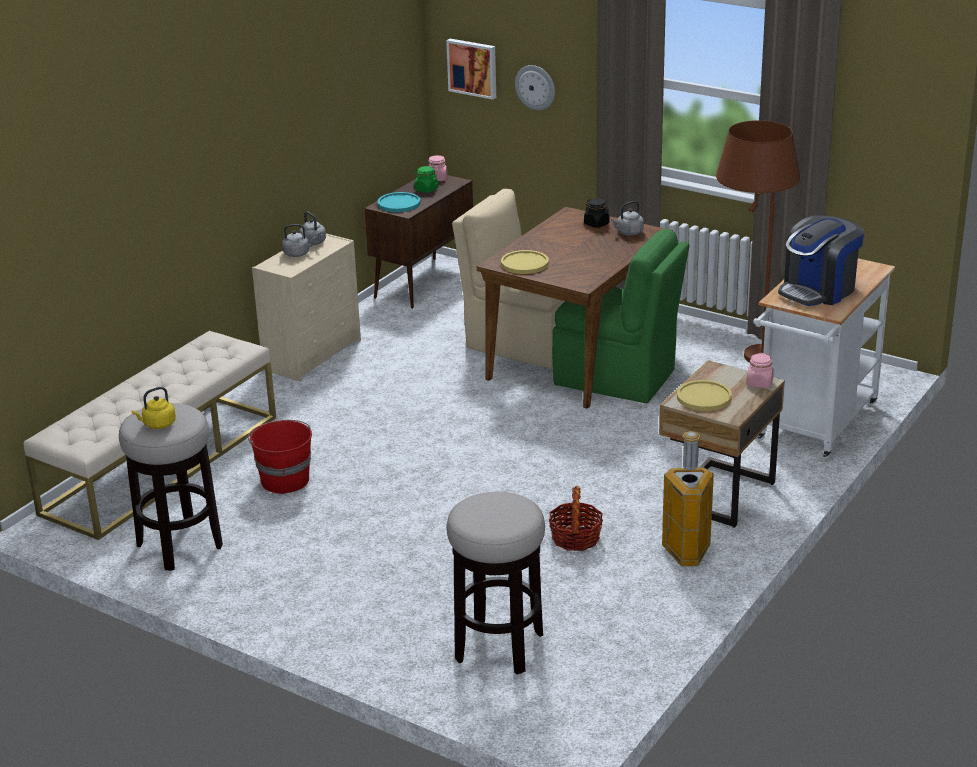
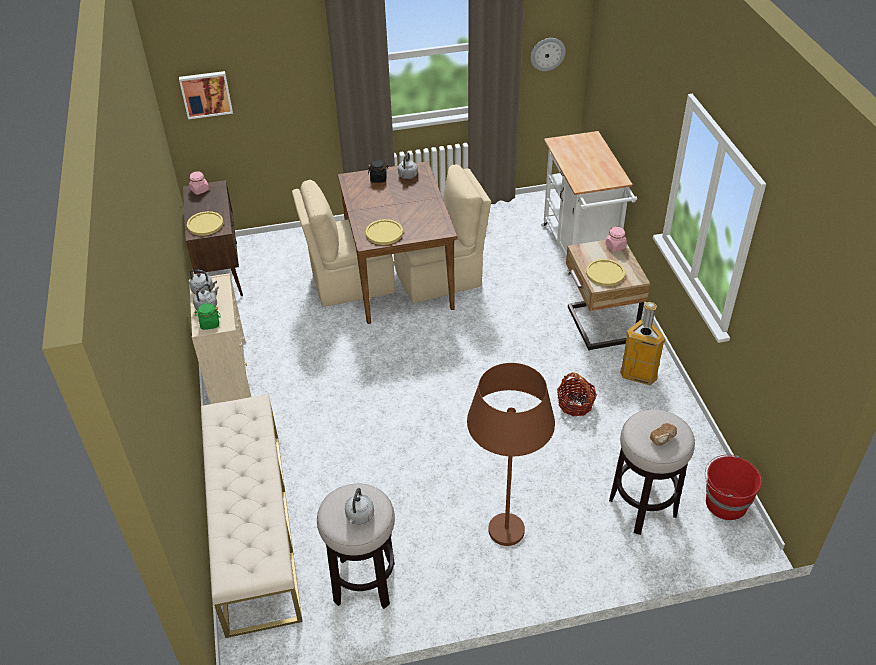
camera: 45 degrees left, 15 degrees up
(157, 424) = (359, 516): yellow kettle -> grey kettle
(284, 480) = (355, 482): red bucket -> red bucket (724, 503)
(399, 203) = (205, 224): turquoise plate -> yellow plate
(426, 190) = (206, 203): green jar -> green jar (209, 324)
(489, 518) = (663, 439): none -> bread
(535, 87) = (268, 92): wall clock -> wall clock (547, 54)
(617, 378) = (440, 277): green chair -> beige chair
(747, 363) = (492, 226): brown floor lamp -> brown floor lamp (504, 547)
(818, 290) = (590, 168): coffee machine -> none

